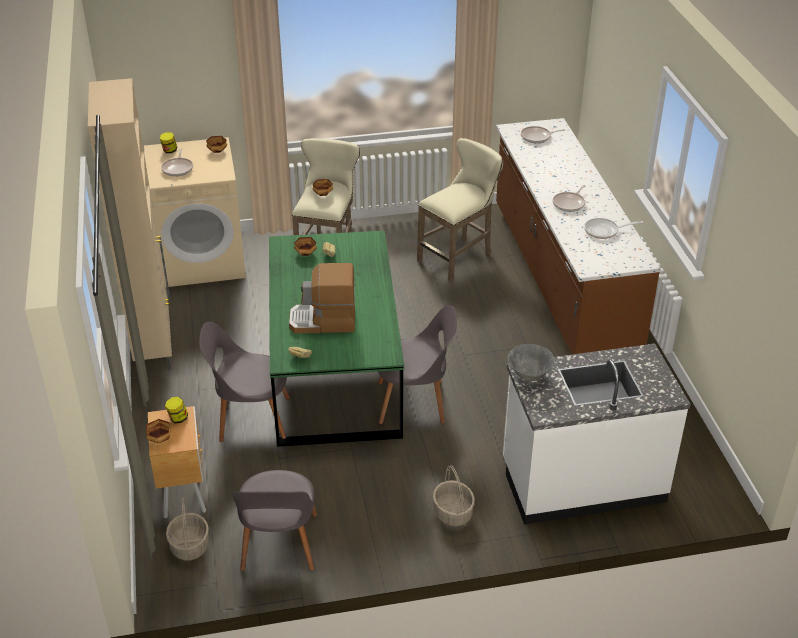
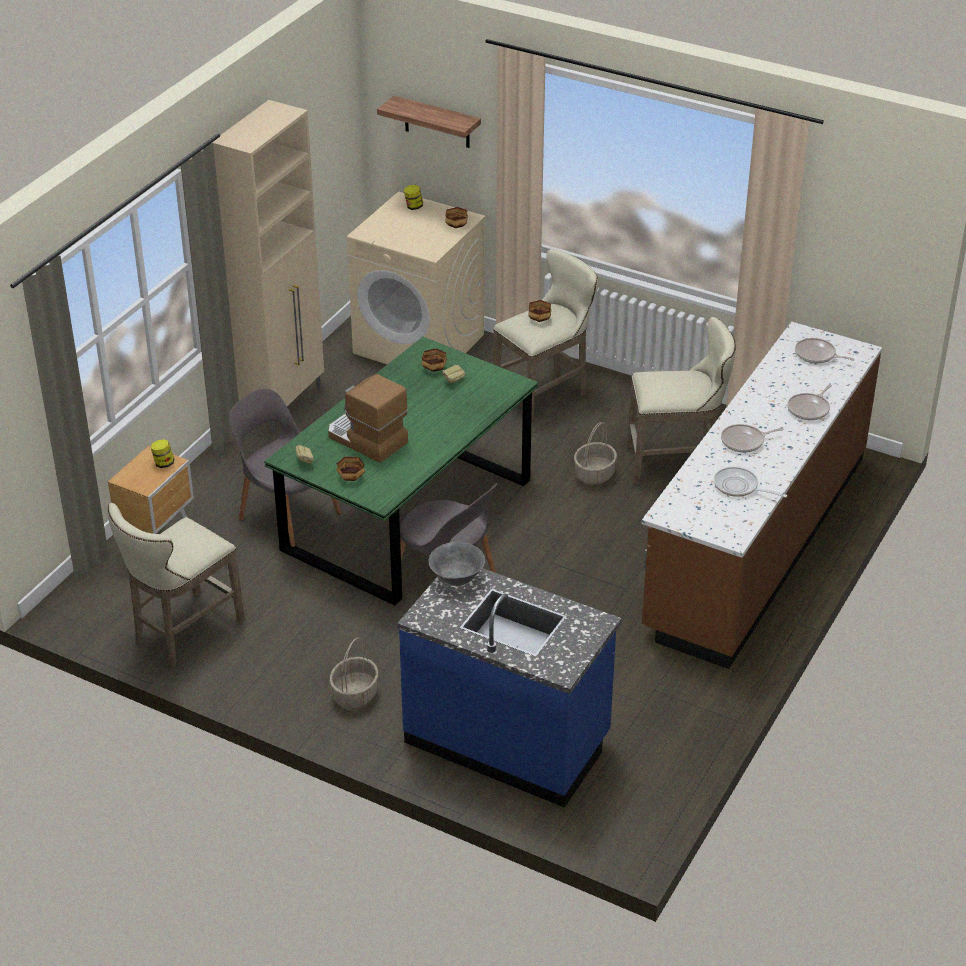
camera: 40 degrees right, 0 degrees up
(160, 439) = (131, 473): bowl -> bowl (351, 478)
(172, 74) = (437, 122): none -> shelf
(178, 168) = (398, 228): frying pan -> frying pan (809, 409)
(189, 546) = (116, 591): basket -> basket (594, 474)
(279, 545) = (182, 632): grey chair -> beige stool
(582, 481) = (508, 740): white counter -> blue counter

